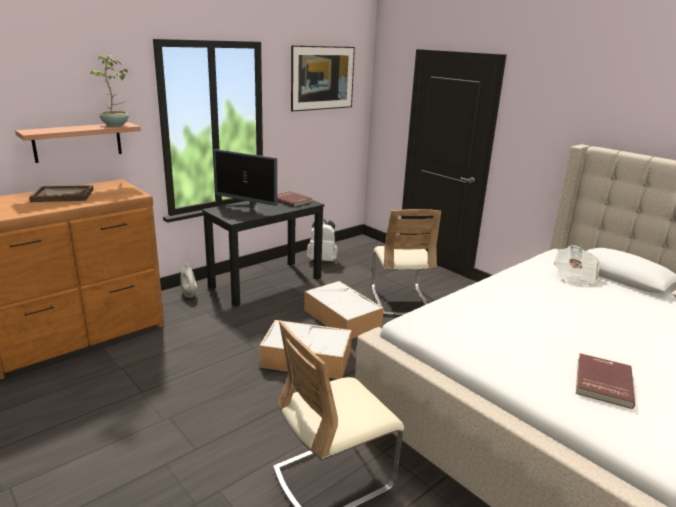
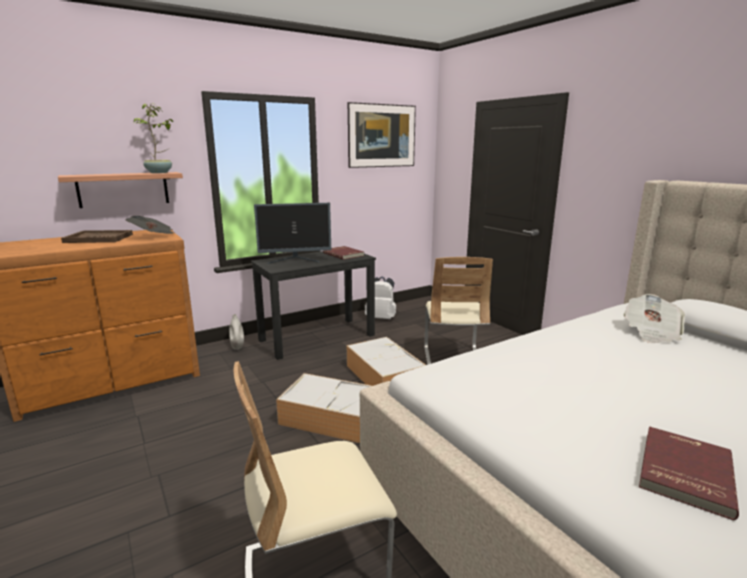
camera: 10 degrees right, 5 degrees down
(119, 193) = (154, 237): none -> newspaper
(247, 209) = (295, 260): monitor -> monitor turned 45 degrees counterclockwise

